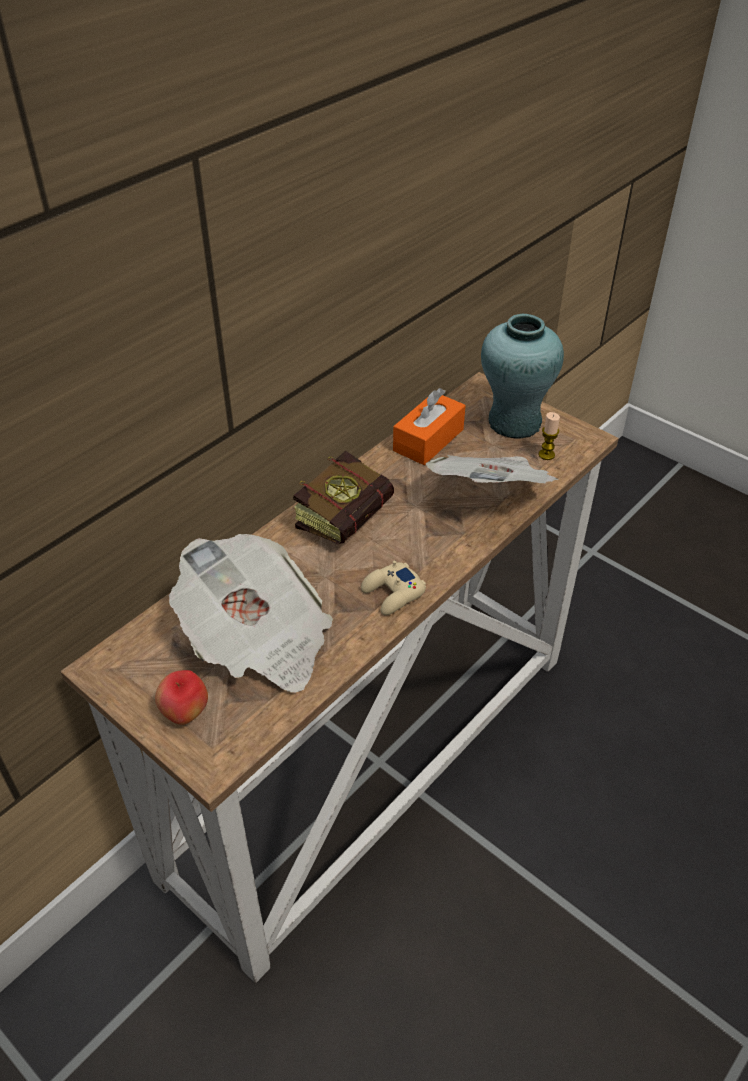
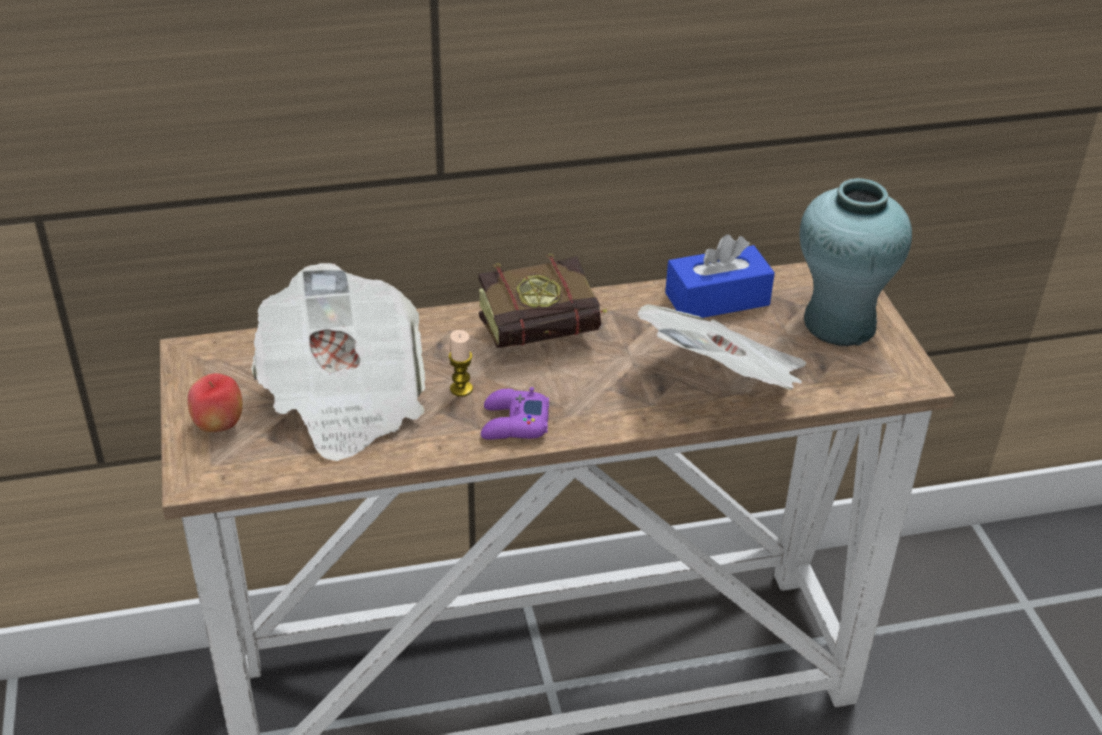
camera: 35 degrees right, 5 degrees down
(393, 593) = (513, 423): beige game controller -> purple game controller
(428, 440) = (717, 299): orange tissue box -> blue tissue box
(546, 455) = (839, 373): candle -> candle (461, 389)

